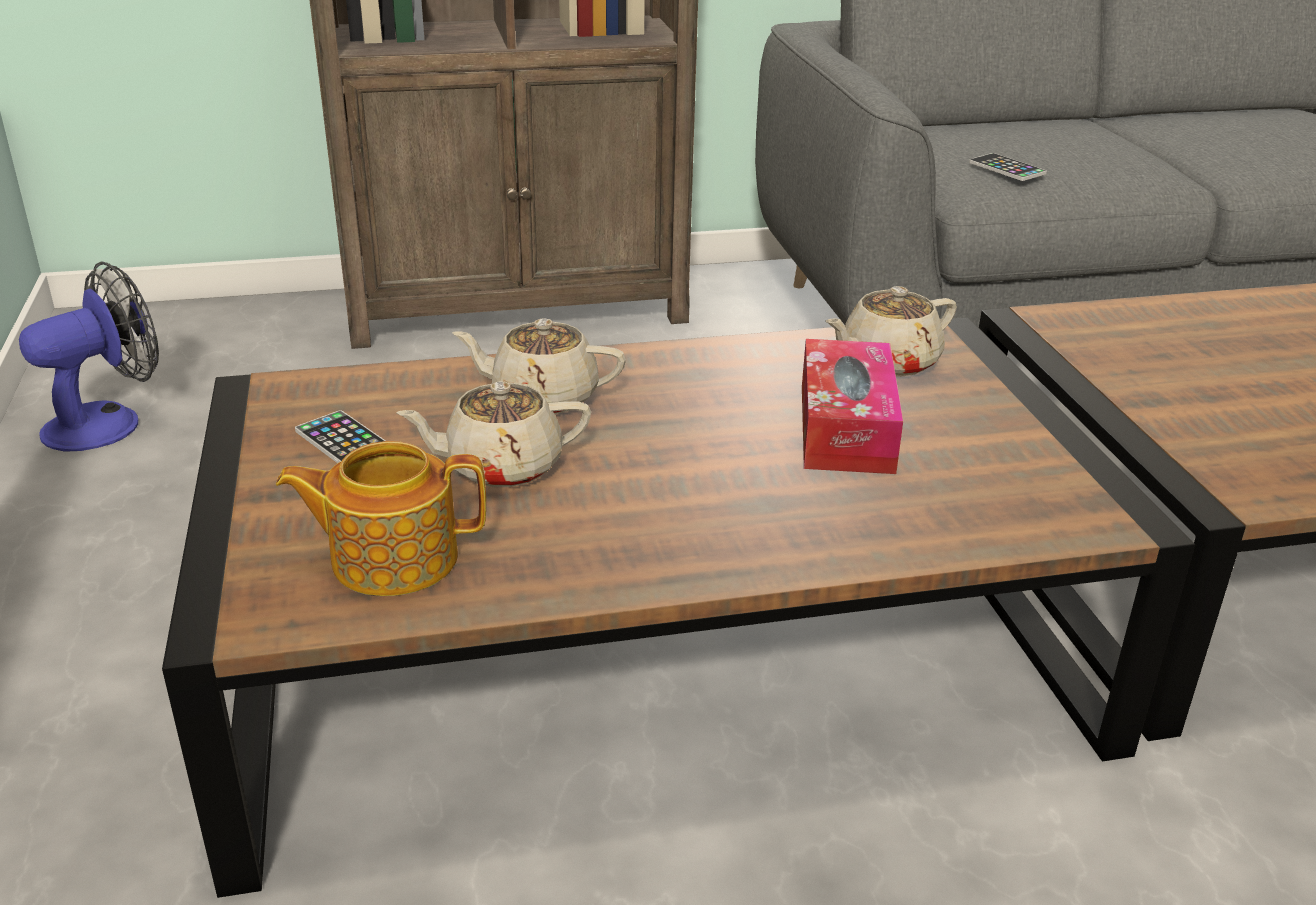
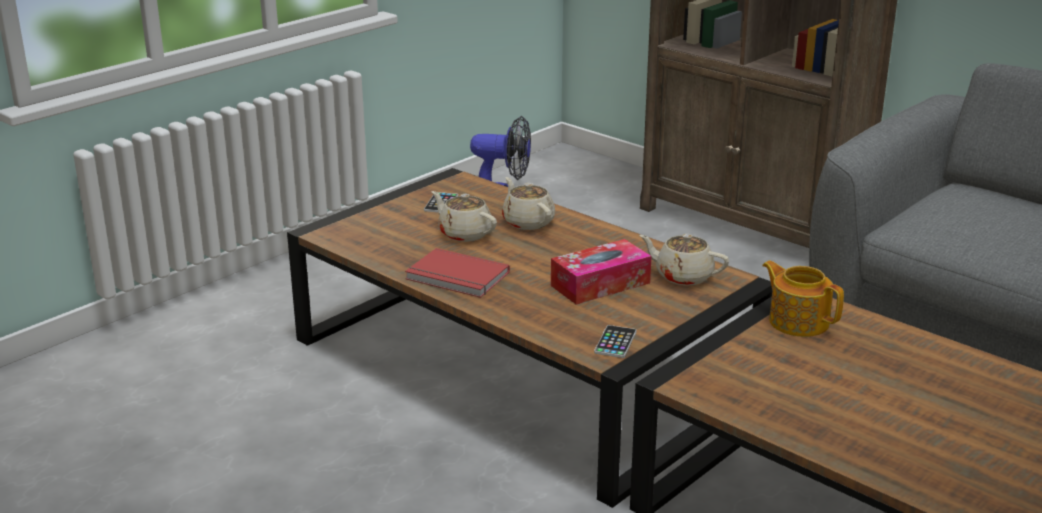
camera: 55 degrees right, 5 degrees down
(391, 558) = (382, 239): teapot -> teapot (798, 321)
(667, 542) = (456, 277): none -> red book
(1007, 168) = (942, 224): phone -> phone (615, 342)

